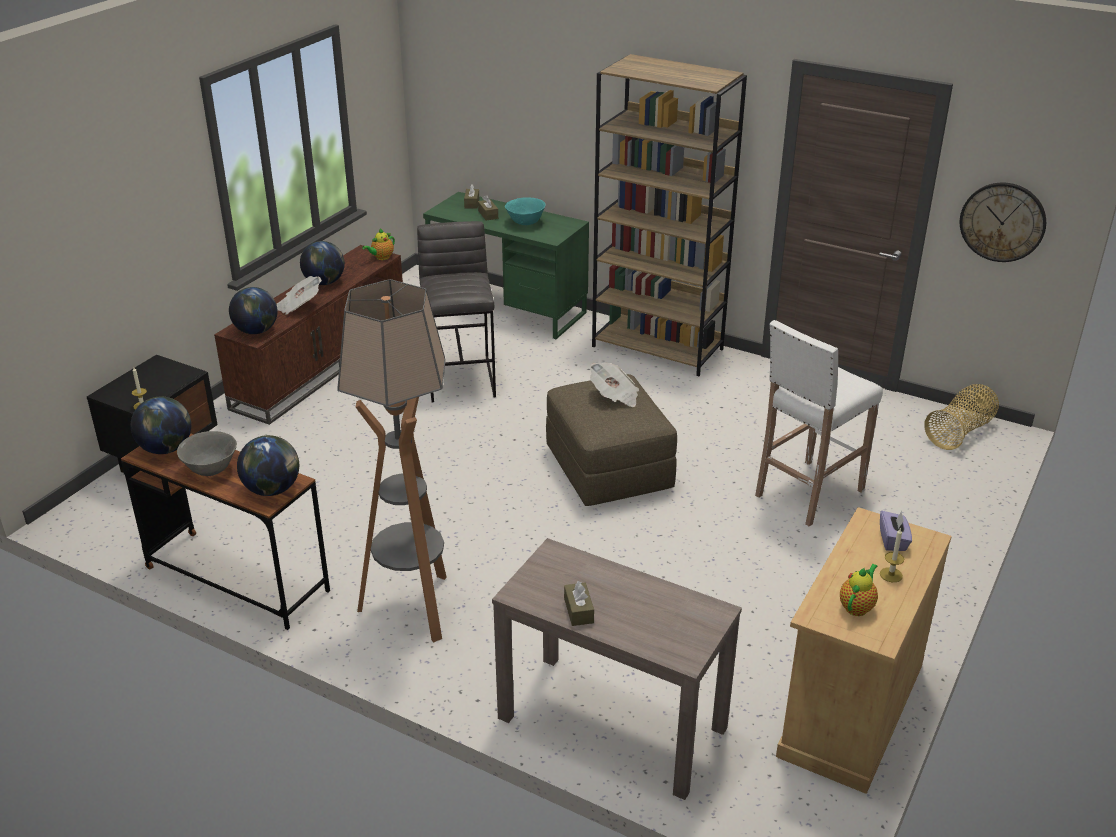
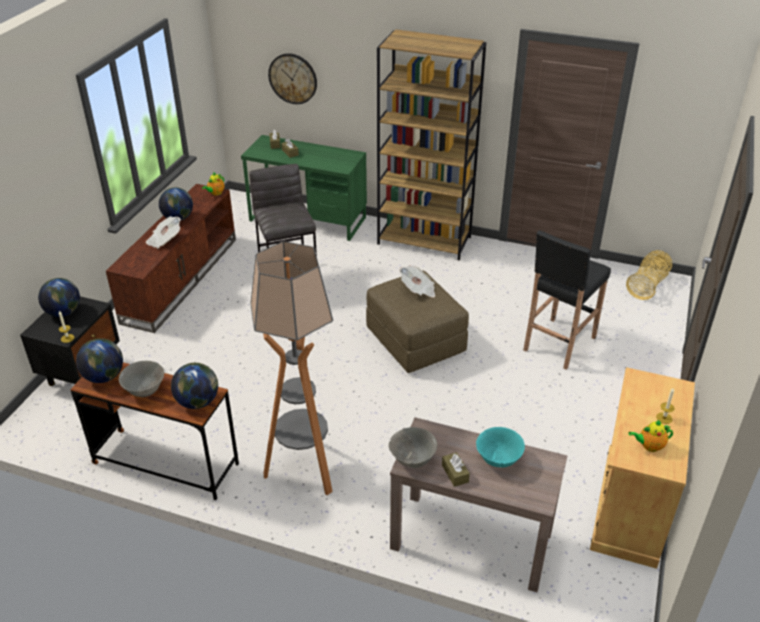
camera: 10 degrees left, 5 degrees up
(256, 331) = (138, 264): globe -> globe (64, 312)
(525, 223) = (320, 157): turquoise bowl -> turquoise bowl (498, 460)
(527, 588) = (412, 460): none -> grey bowl
(807, 494) = (558, 344): white stool -> black stool
(857, 606) = (649, 446): teapot -> teapot turned 120 degrees counterclockwise
(893, 541) = (657, 391): purple tissue box -> none
(1002, 222) = (675, 138): wall clock -> wall clock (293, 78)

